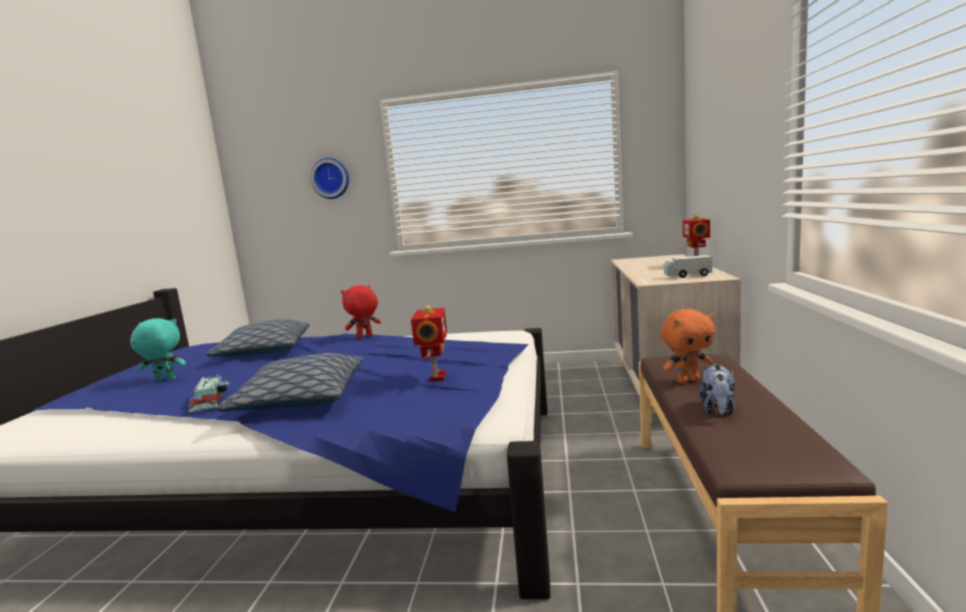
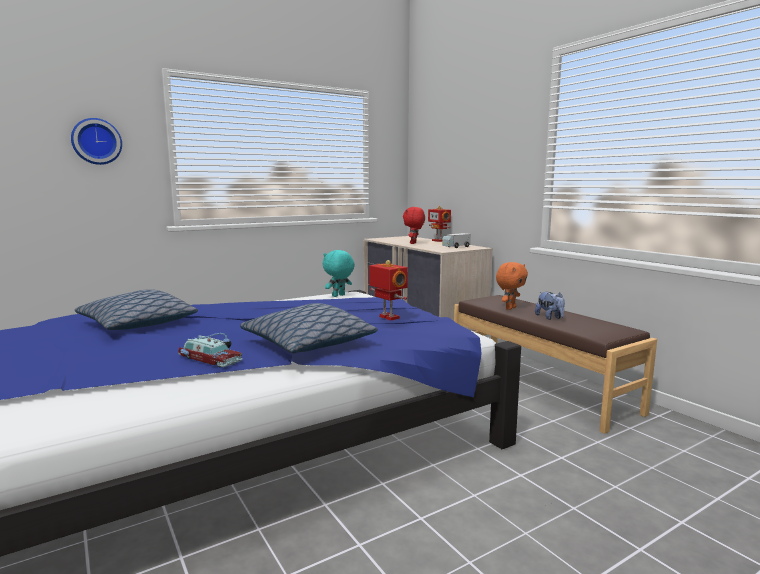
camera: 40 degrees left, 0 degrees up
(164, 380) = (79, 358): turquoise plush toy -> turquoise plush toy (339, 296)
(364, 337) = (230, 304): red plush toy -> red plush toy (414, 243)

